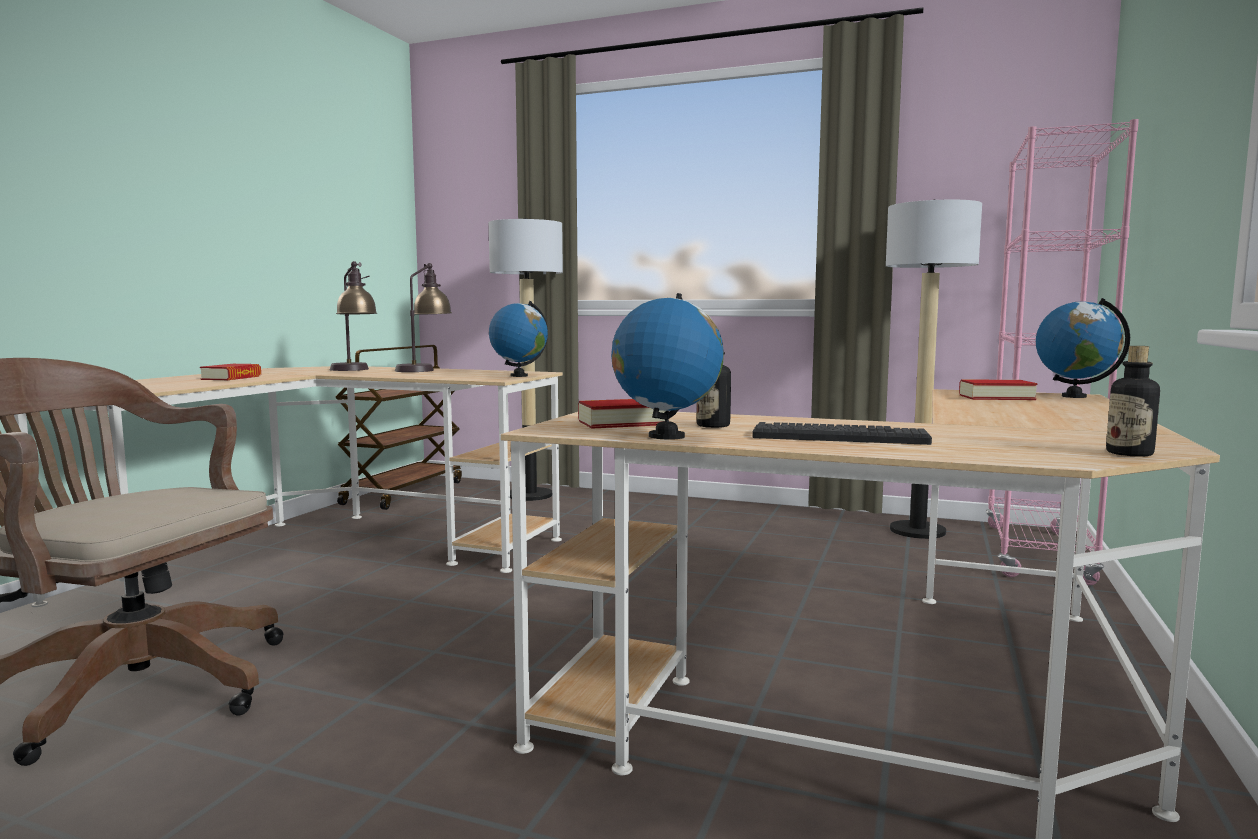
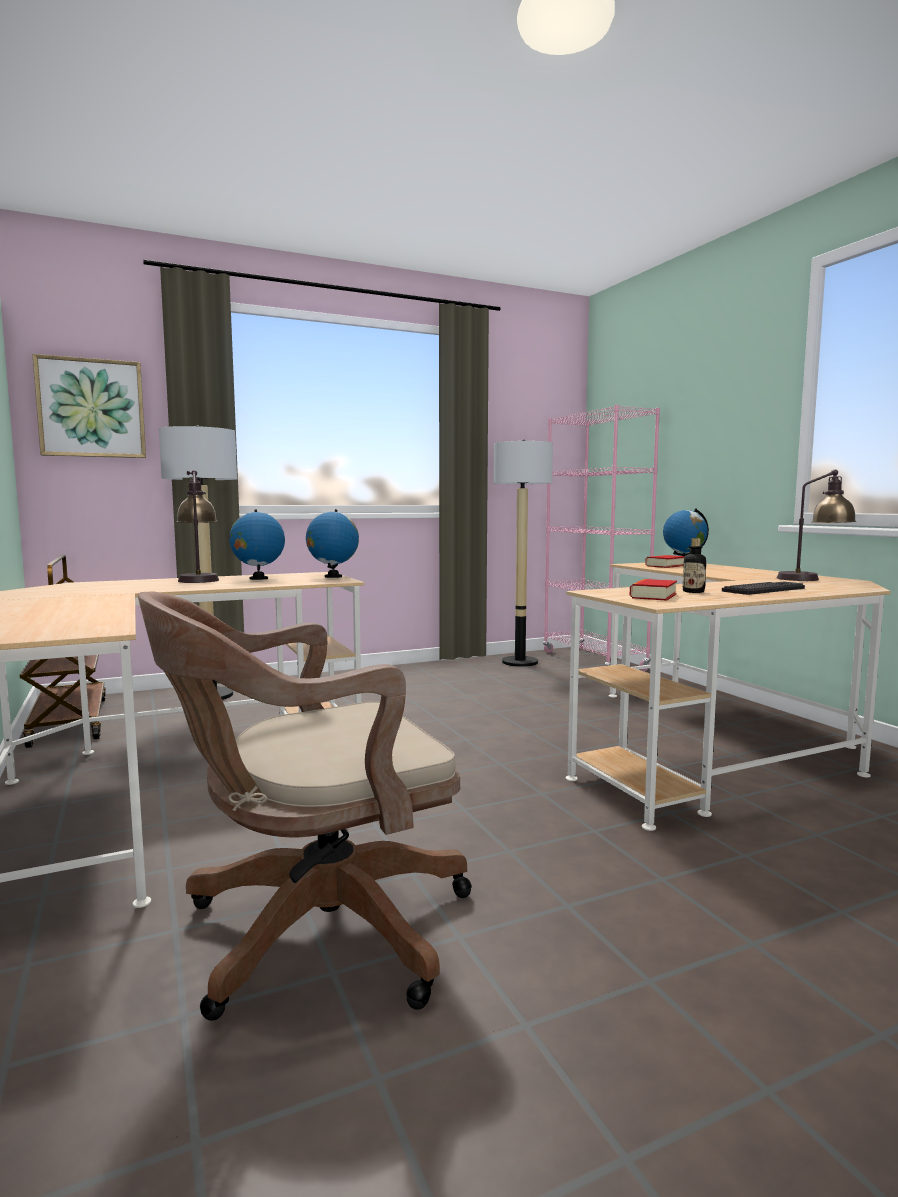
camera: 45 degrees left, 0 degrees up
(231, 378) = (69, 604): book -> none
(354, 370) = (131, 585): table lamp -> table lamp (813, 579)
(469, 210) = (91, 408): none -> picture
(666, 436) = (721, 599): globe -> globe (258, 578)
(1129, 453) = (858, 583): bottle -> none

